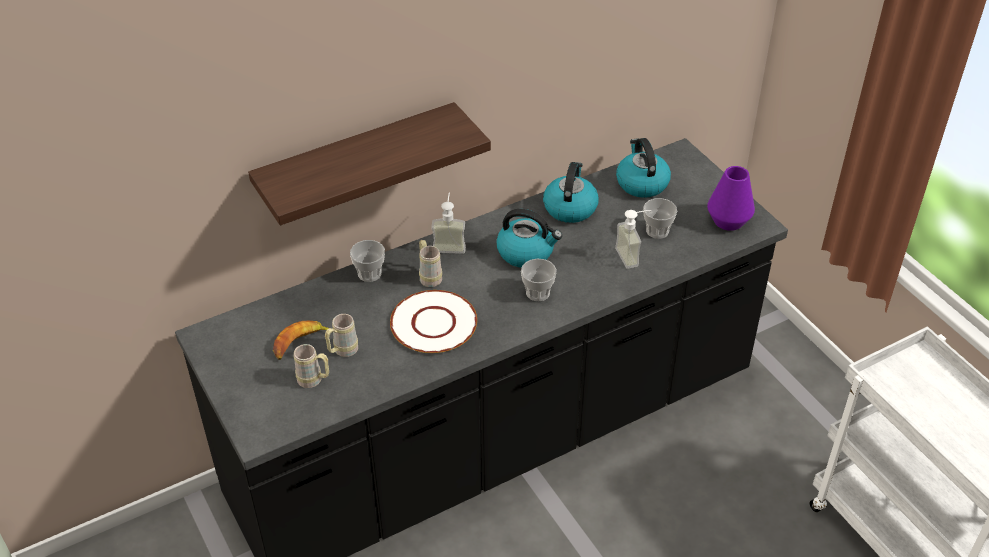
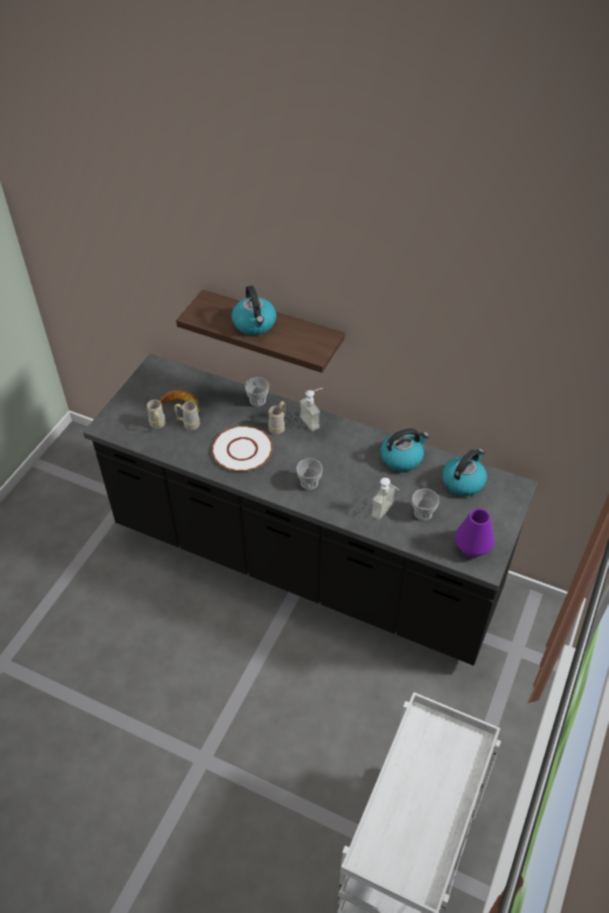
camera: 55 degrees right, 5 degrees up
(526, 252) = (340, 459): kettle -> kettle (255, 324)

